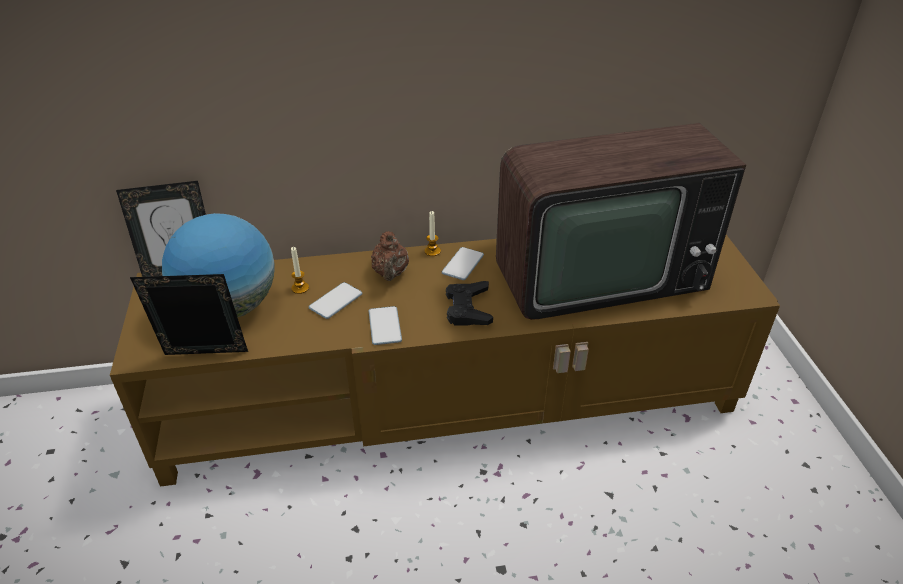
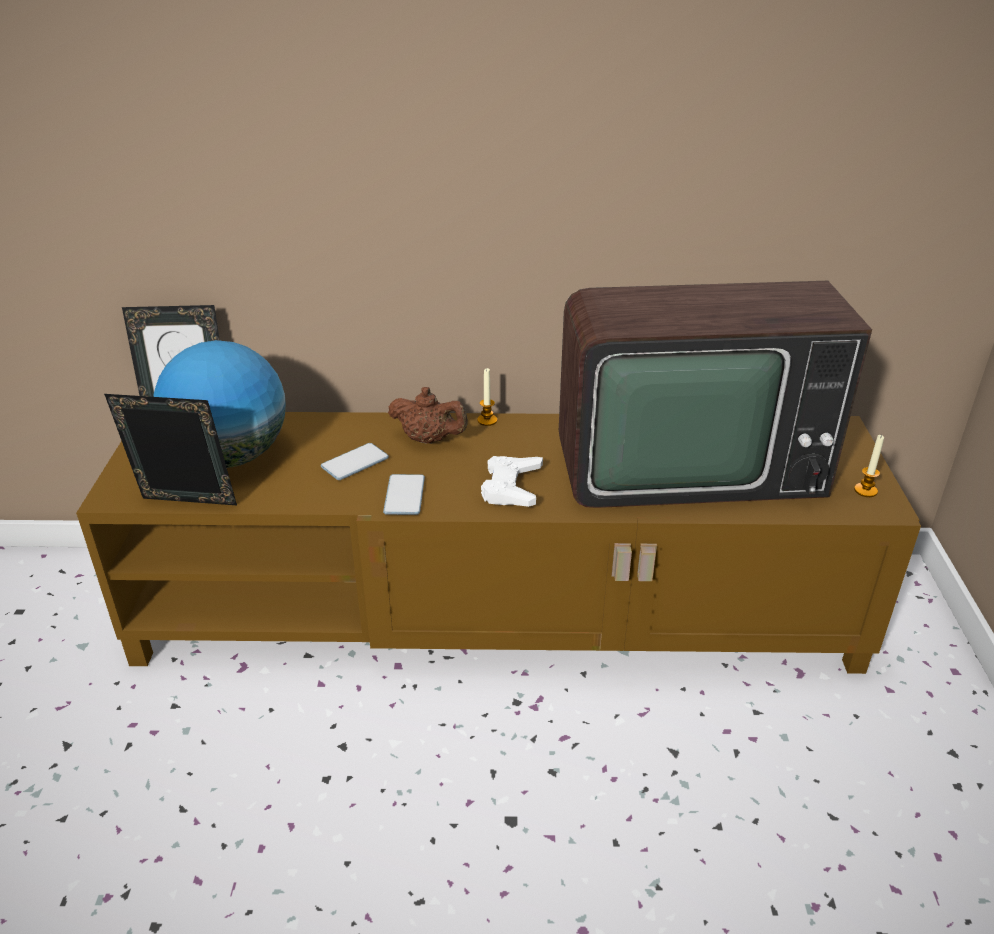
camera: 10 degrees right, 5 degrees down
(300, 288) = (318, 444): candle -> candle (865, 490)
(390, 274) = (429, 440): brown teapot -> brown teapot turned 75 degrees counterclockwise
(463, 264) = (519, 438): phone -> none
(468, 308) = (511, 487): black game controller -> white game controller

